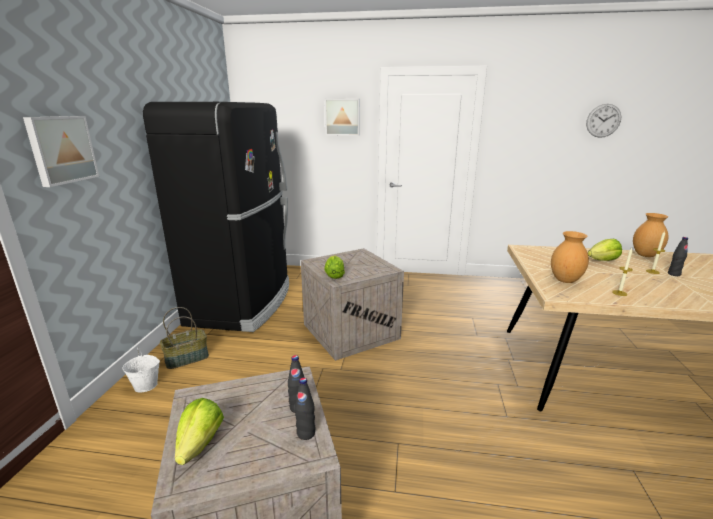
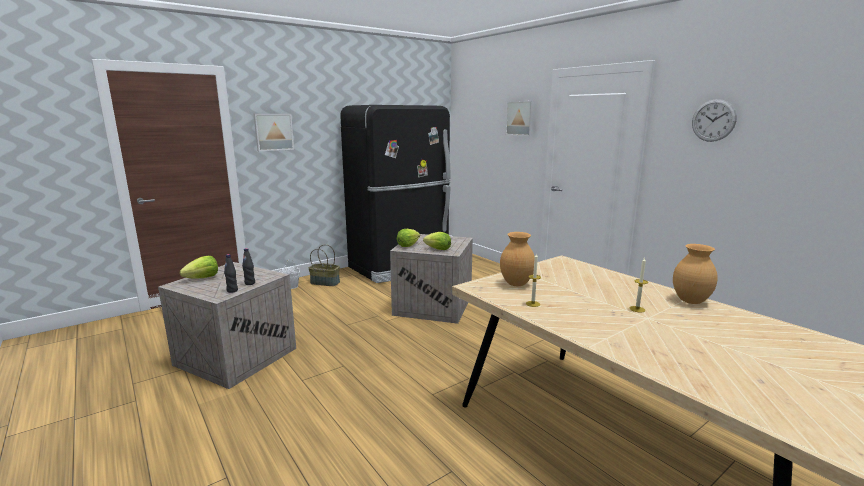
camera: 45 degrees right, 5 degrees down
(603, 120) = (815, 126): wall clock -> wall clock (713, 120)
(603, 260) = (613, 288): lettuce -> lettuce (438, 249)
(673, 274) = (656, 318): black bottle -> none

